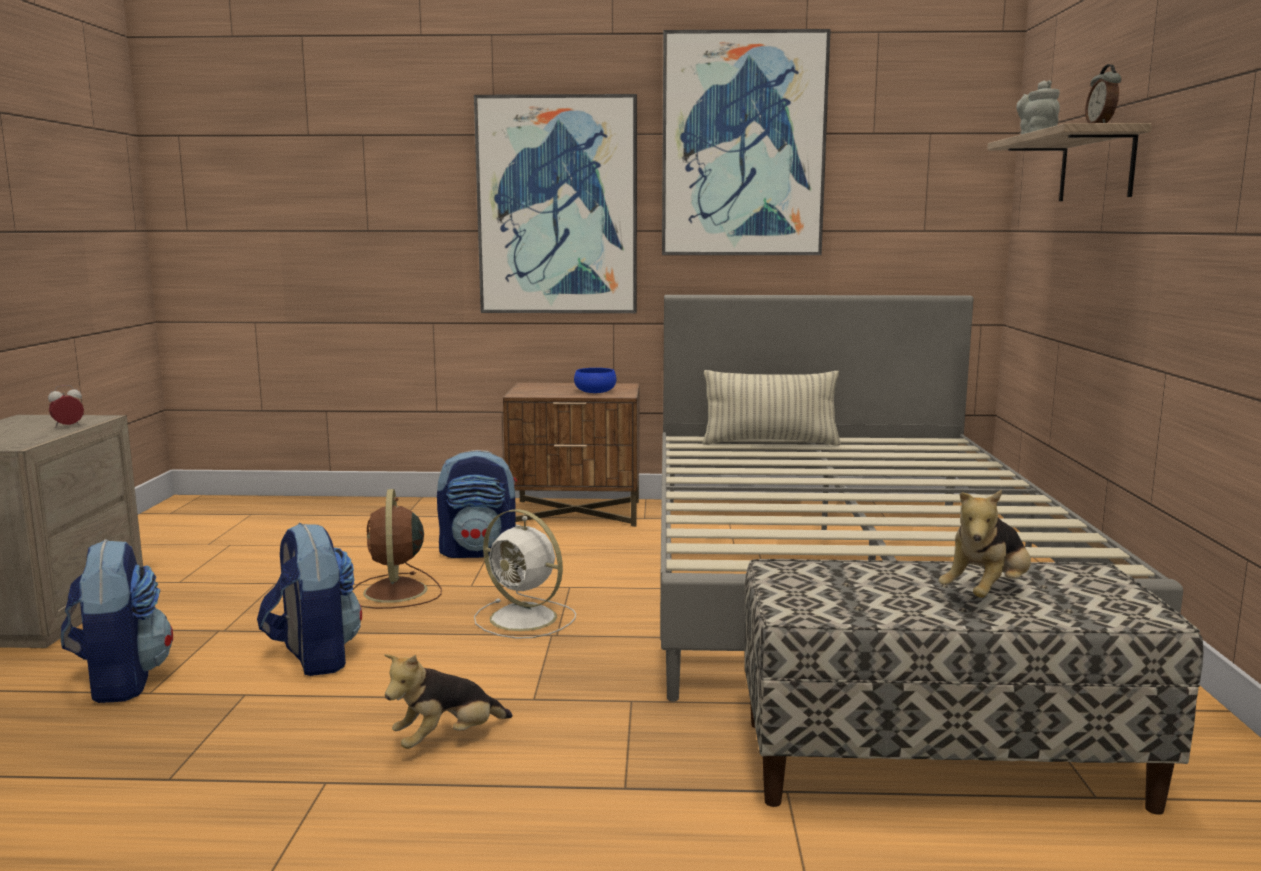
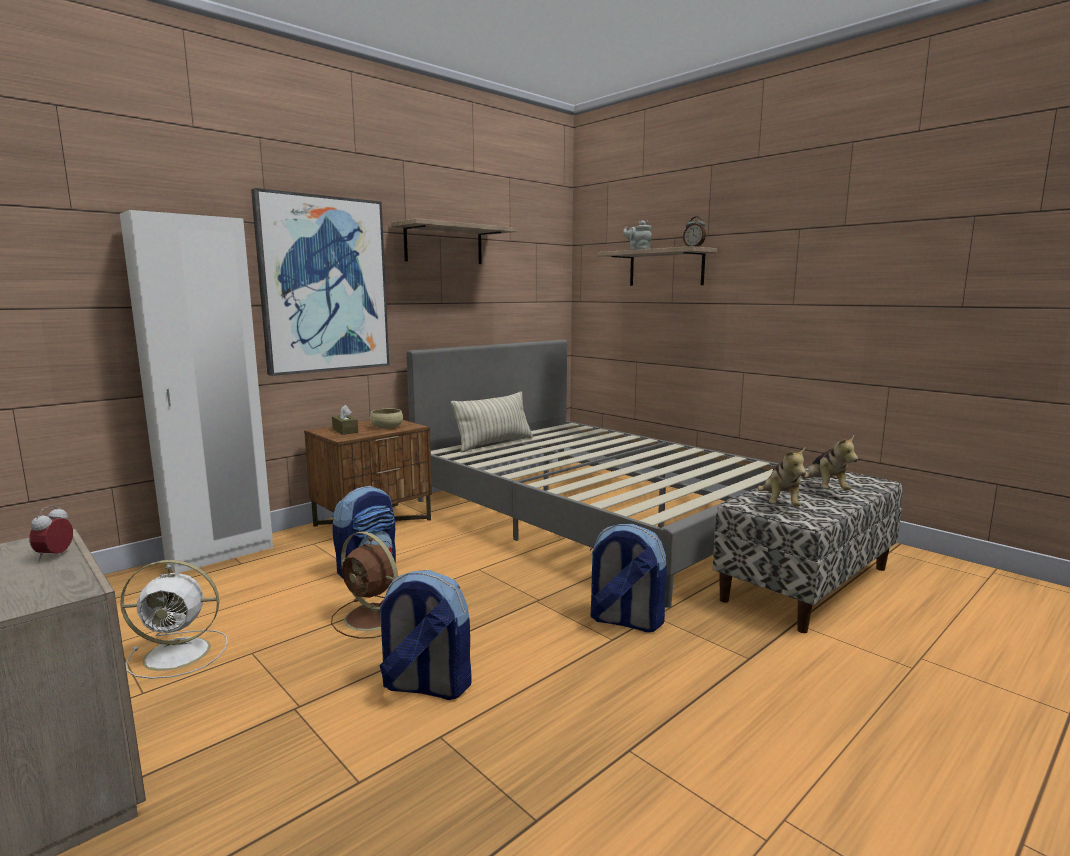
camera: 45 degrees left, 0 degrees up
(120, 681) = (307, 791): backpack -> backpack (624, 621)
(406, 504) = (220, 555): none -> white wardrobe
(447, 740) = (627, 685): plush toy -> plush toy (780, 504)
(526, 619) = (500, 598): white fan -> white fan (180, 653)
(546, 388) = (345, 431): none -> brown tissue box
(595, 391) = (387, 427): blue bowl -> beige bowl
(743, 146) = (444, 244): picture -> shelf

